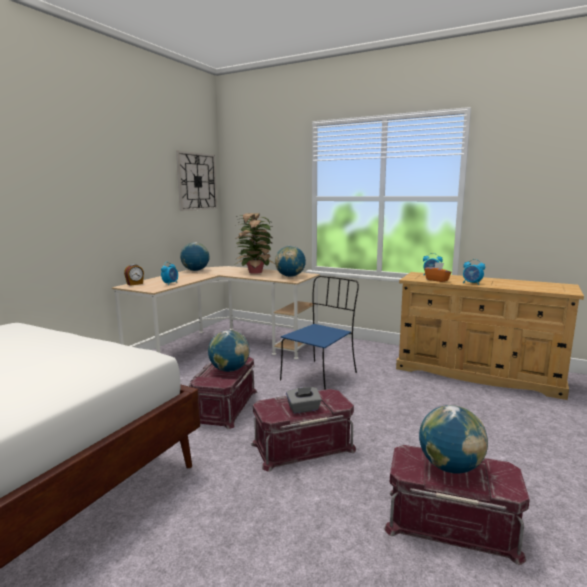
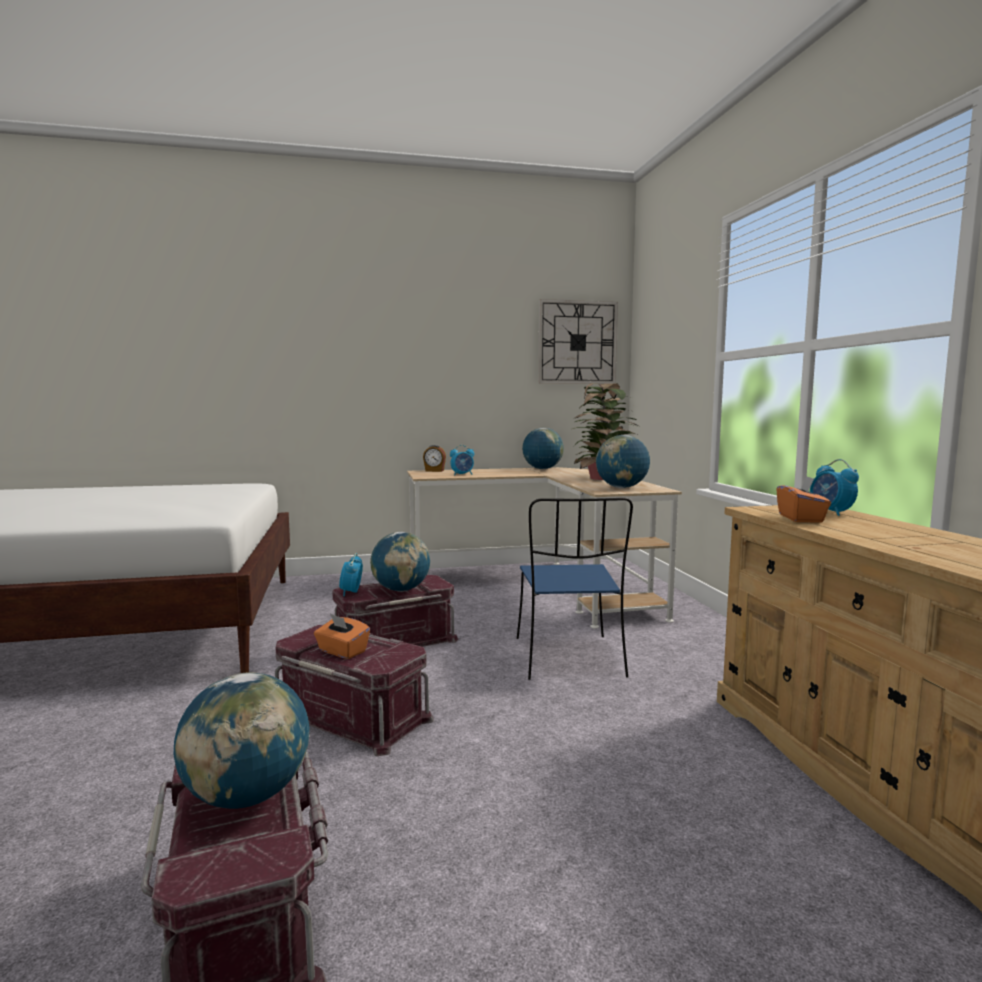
camera: 50 degrees right, 5 degrees down
(304, 409) = (342, 651): grey tissue box -> orange tissue box
(320, 376) = (569, 658): blue chair -> blue chair turned 90 degrees clockwise
(472, 283) = (856, 535): alarm clock -> alarm clock (351, 592)

